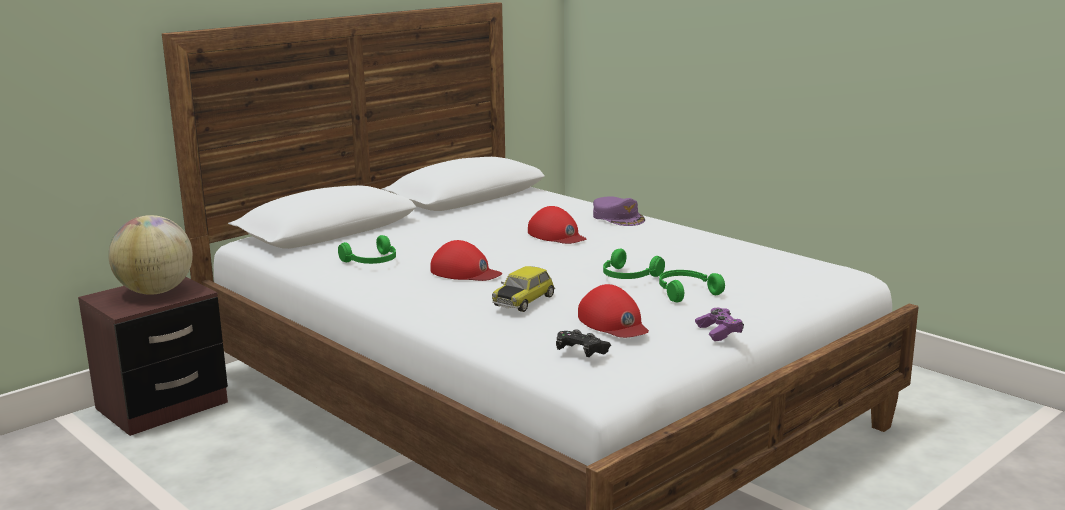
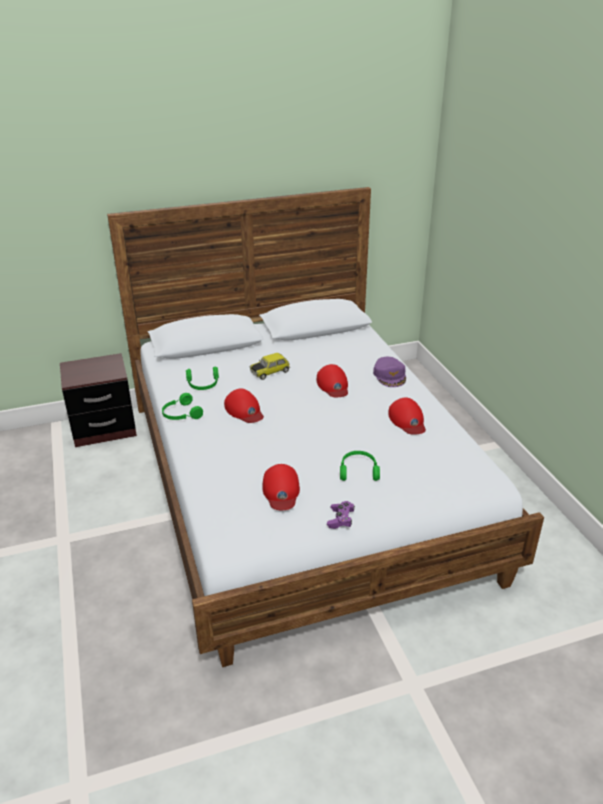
camera: 25 degrees right, 15 degrees up
(156, 292) = (98, 368): globe -> none
(523, 301) = (249, 451): toy car -> toy car (270, 372)
(582, 352) = (238, 514): black game controller -> none
(628, 277) = (338, 443): green headphones -> green headphones (181, 414)
(689, 246) = (407, 420): none -> red cap

